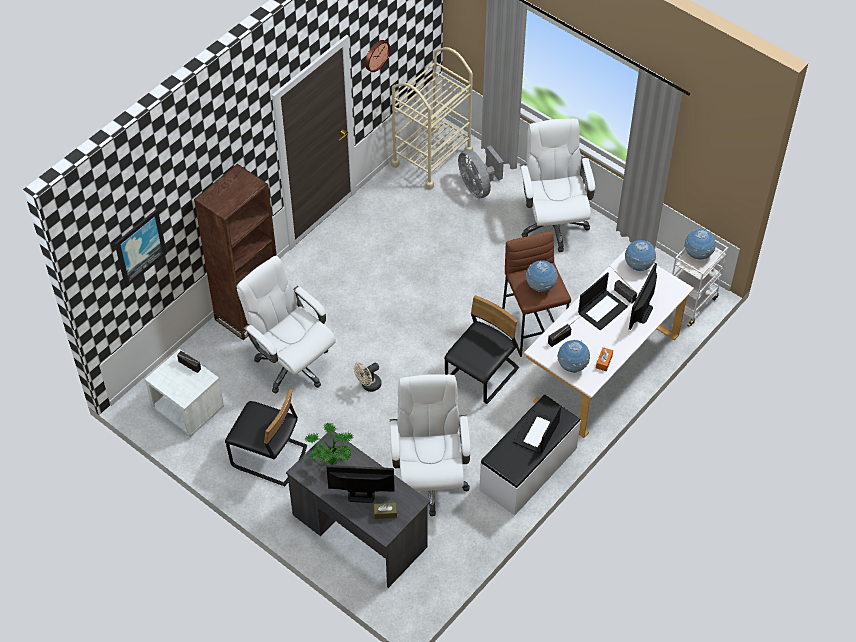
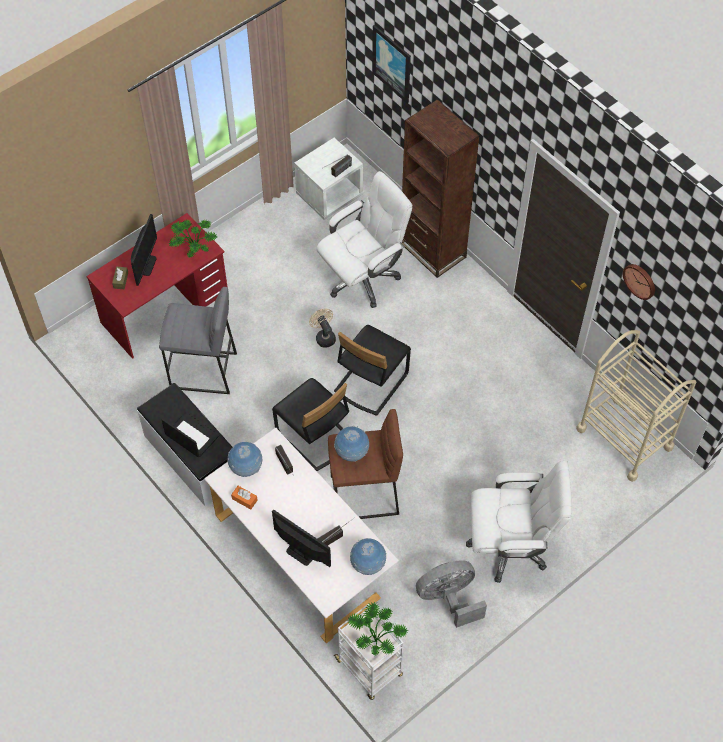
camera: 100 degrees right, 5 degrees up
(269, 457) = (262, 250): black chair -> black chair (370, 382)
(359, 530) = (165, 309): grey desk -> red desk
(429, 480) = (203, 371): white office chair -> grey stool
(478, 187) = (575, 478): grey fan -> grey fan (449, 598)
(602, 309) = (314, 513): laptop -> none
(697, 255) = (376, 637): globe -> potted plant

